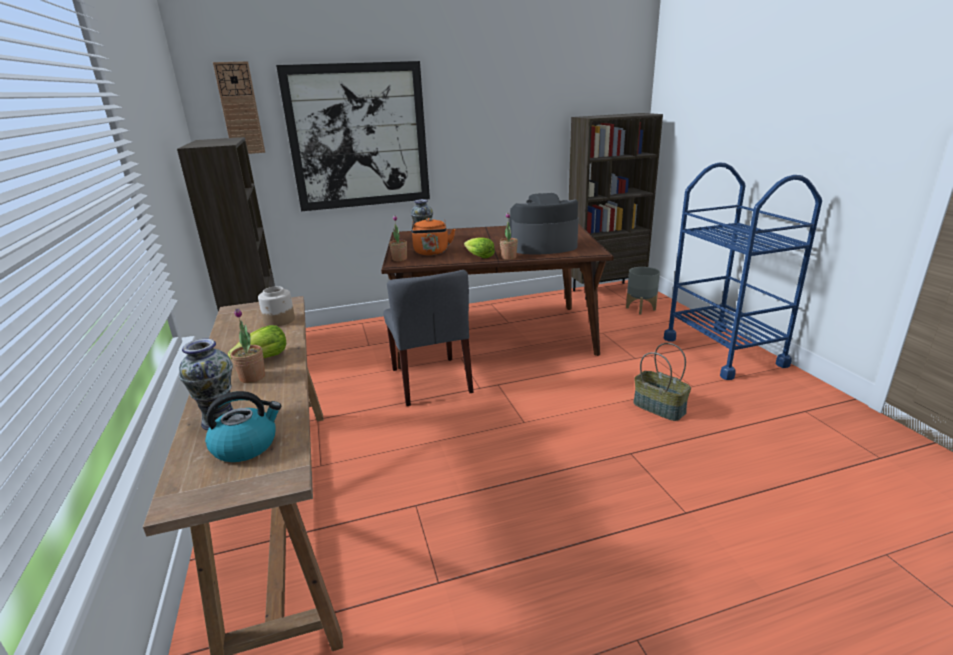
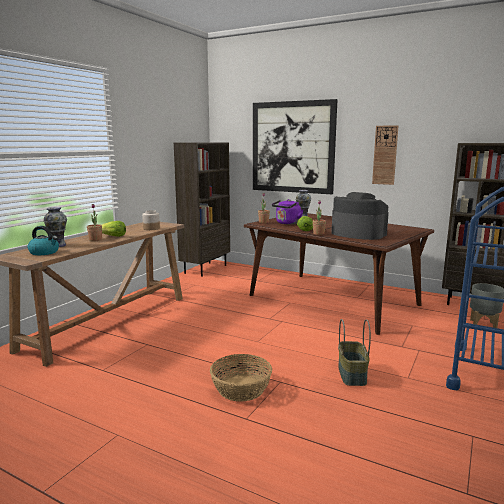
camera: 45 degrees right, 10 degrees down
(240, 109) = (233, 127): wall clock -> wall clock (385, 155)
(431, 253) = (287, 223): orange kettle -> purple kettle
(431, 381) = (253, 306): grey chair -> none
(619, 485) = (241, 388): none -> basket

